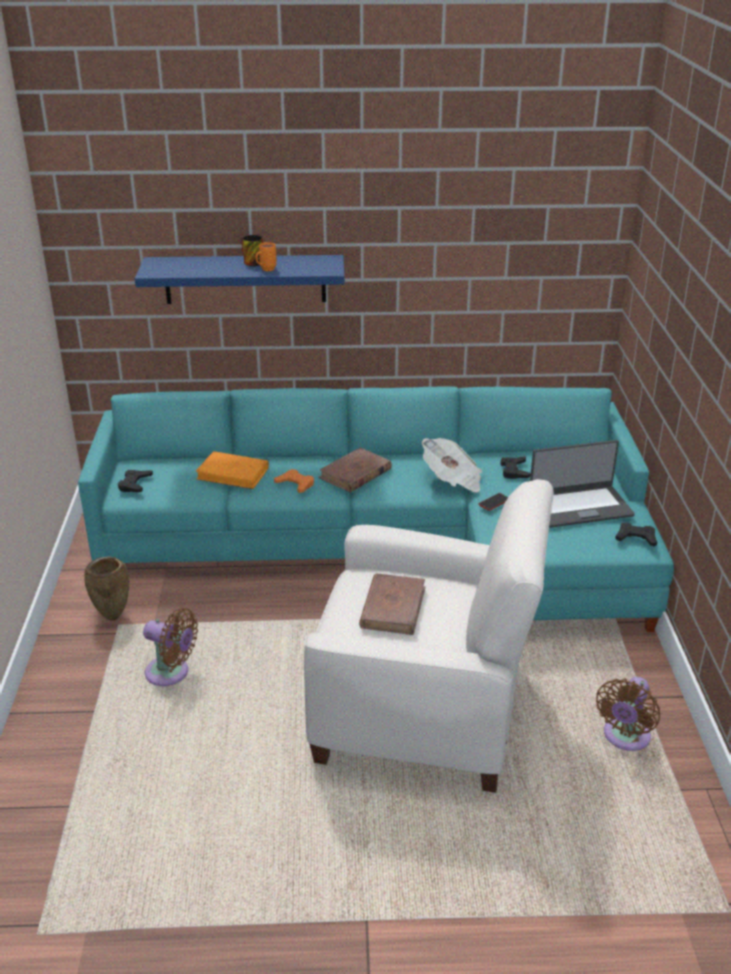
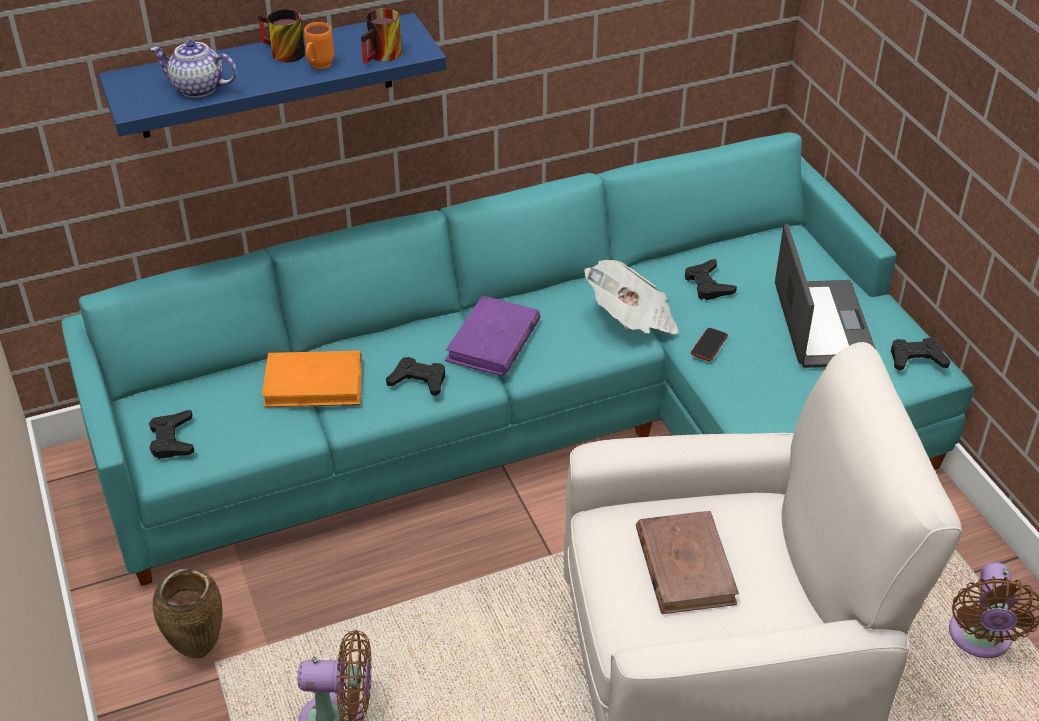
camera: 20 degrees left, 10 degrees up
(190, 270) = (197, 88): none -> teapot
(295, 484) = (418, 381): orange game controller -> black game controller
(307, 270) = (383, 56): none -> mug
(355, 474) = (493, 341): brown book -> purple book
(579, 506) = (822, 324): laptop -> laptop turned 60 degrees counterclockwise

